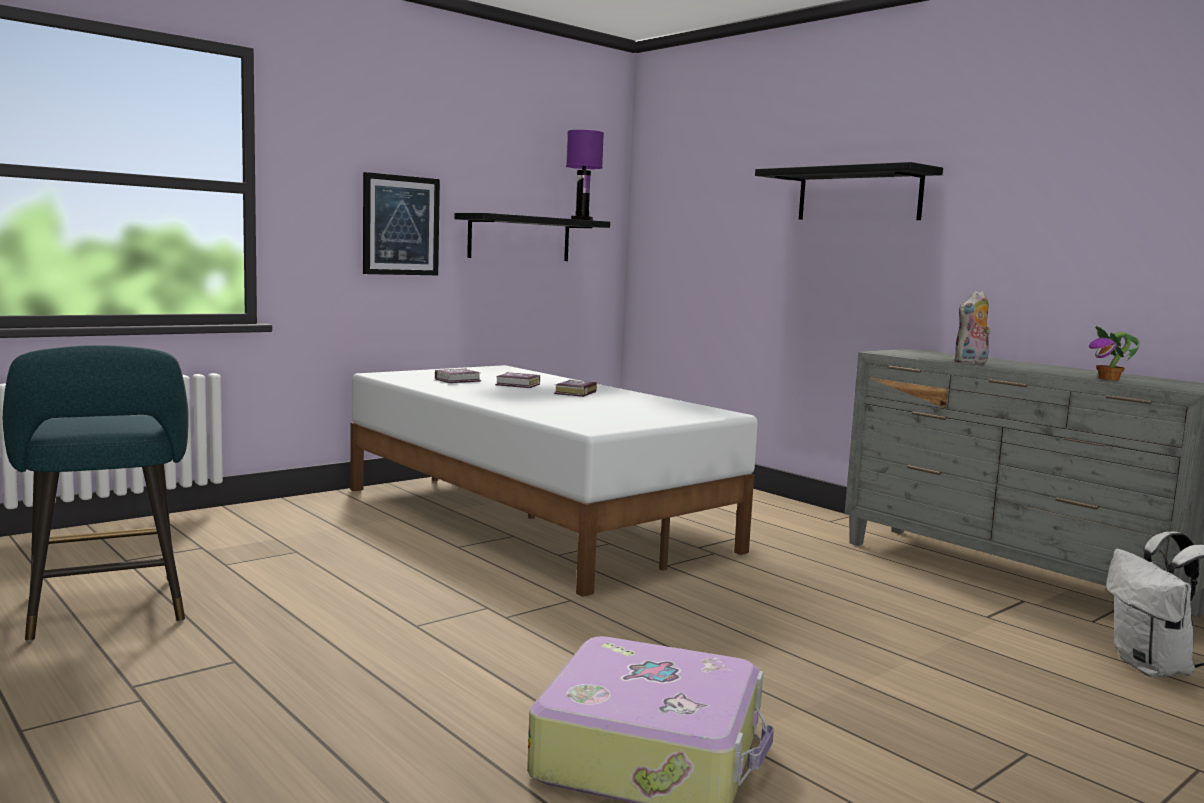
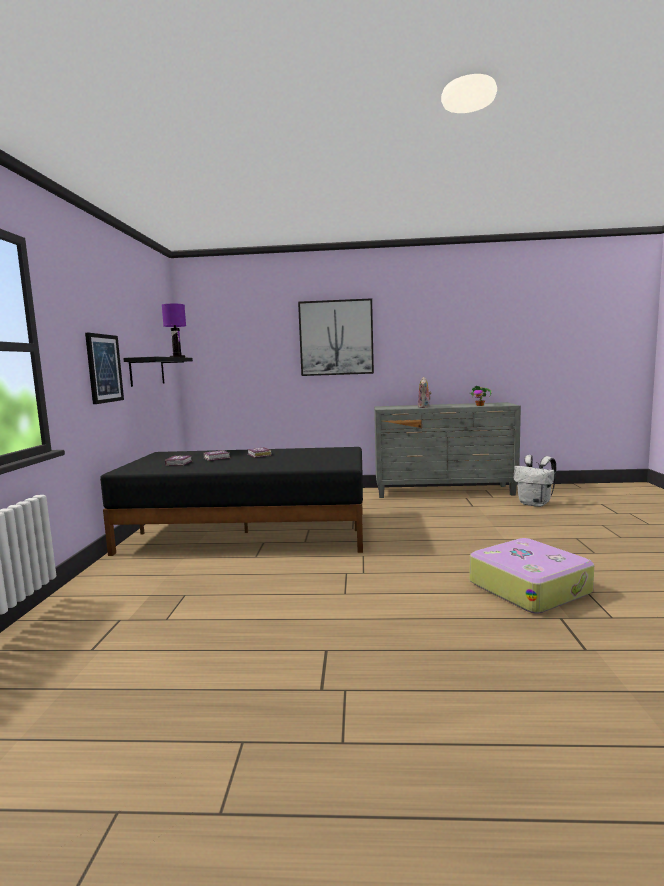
camera: 45 degrees left, 0 degrees up
(106, 612) = (183, 675): turquoise stool -> none
(533, 518) = (247, 532): white bed -> black bed
(858, 195) = (336, 338): black shelf -> picture

